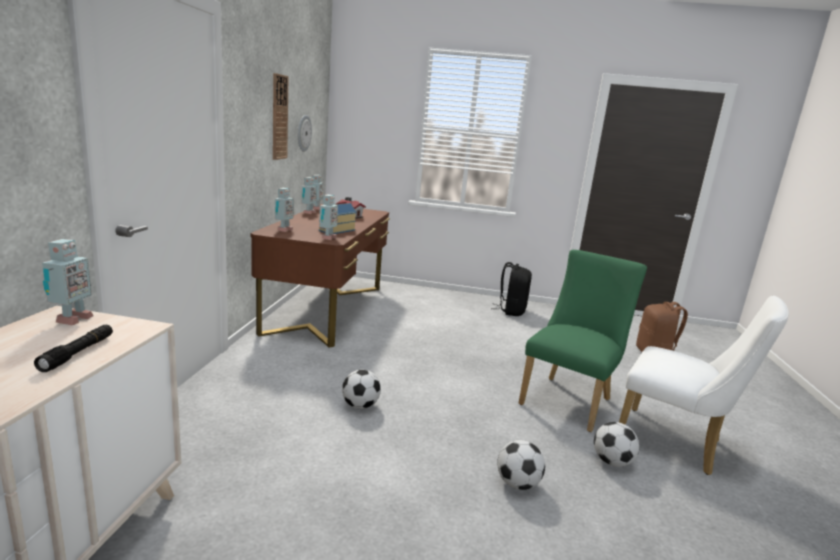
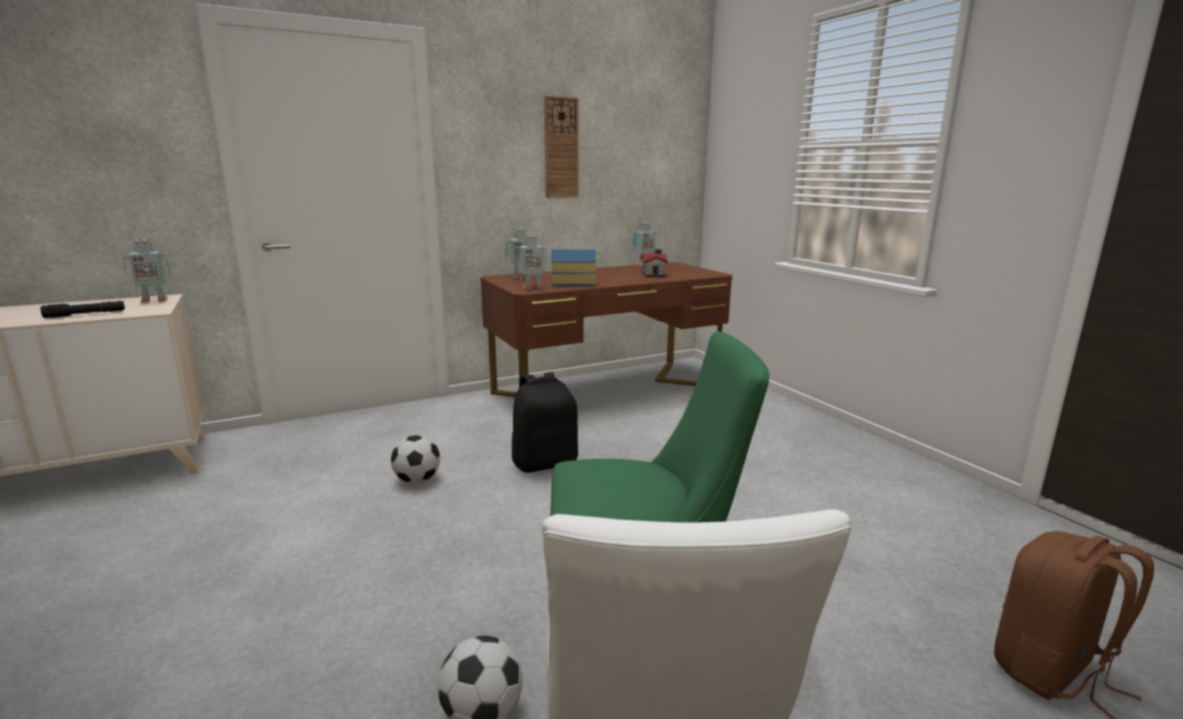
camera: 55 degrees right, 0 degrees up
(303, 133) = (627, 168): wall clock -> none
(308, 213) = (616, 267): toy robot -> none
(511, 311) = (869, 470): black backpack -> black backpack (545, 463)
(517, 484) = (337, 633): football -> none

